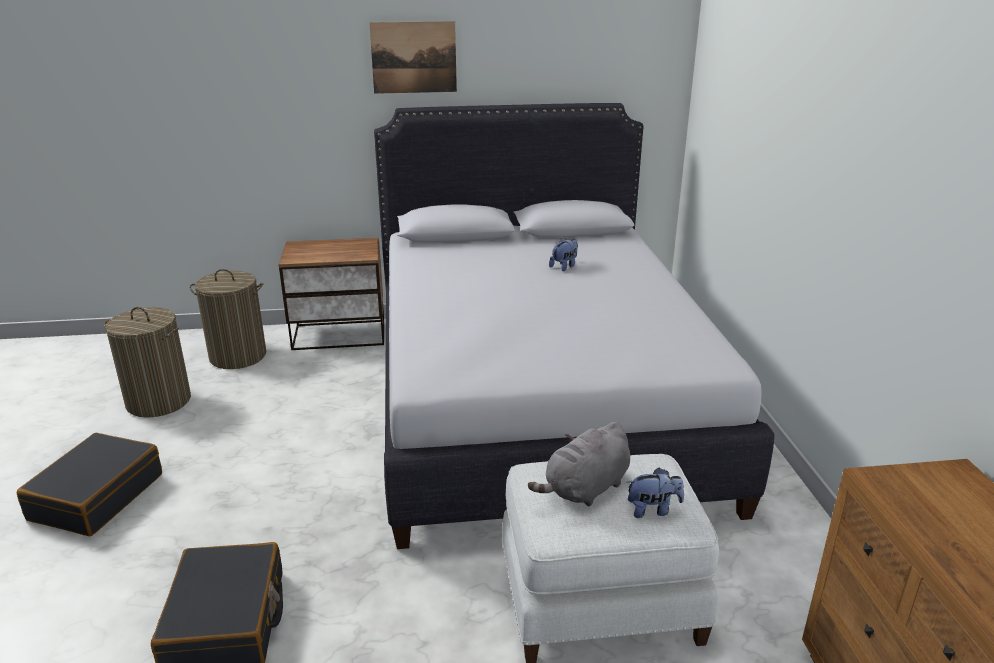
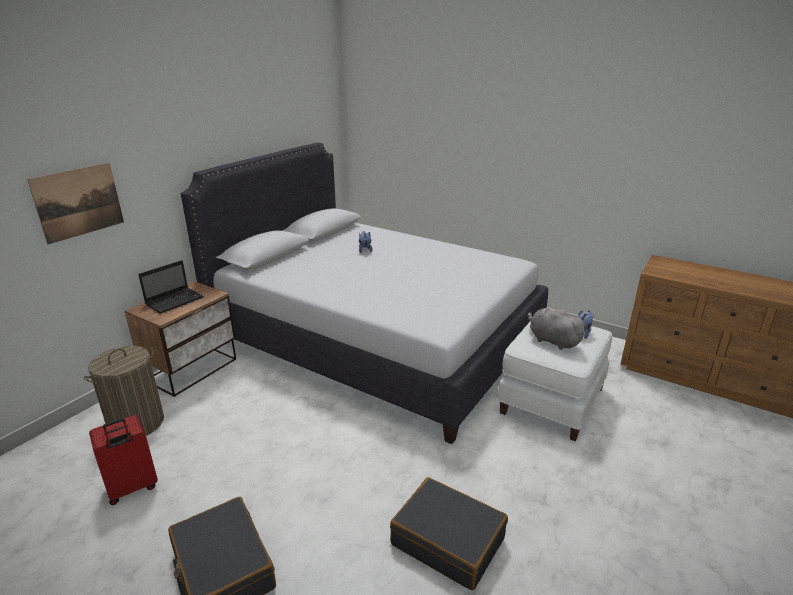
camera: 50 degrees left, 0 degrees up
(158, 401) = (132, 488): laundry basket -> red suitcase
(330, 249) = (175, 301): none -> laptop
(414, 57) = (198, 129): picture -> picture (79, 202)
(585, 489) = (552, 340): grey plush toy -> grey plush toy turned 135 degrees clockwise

